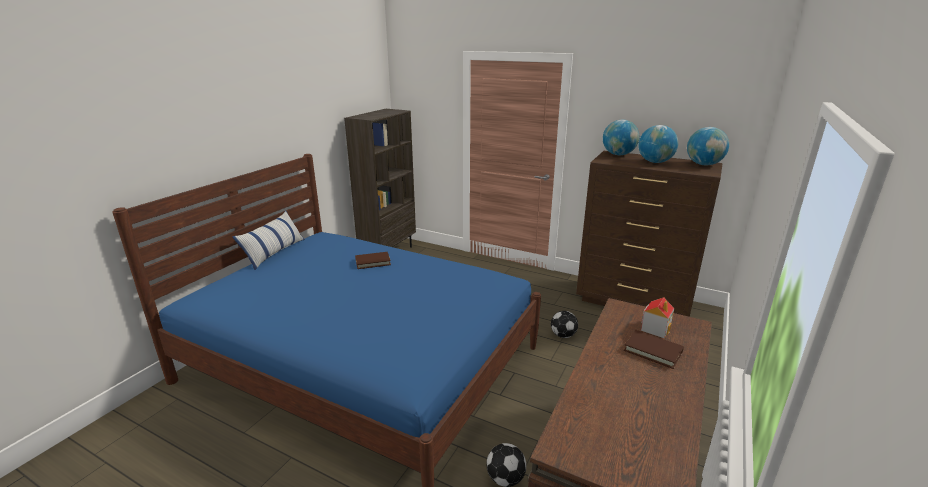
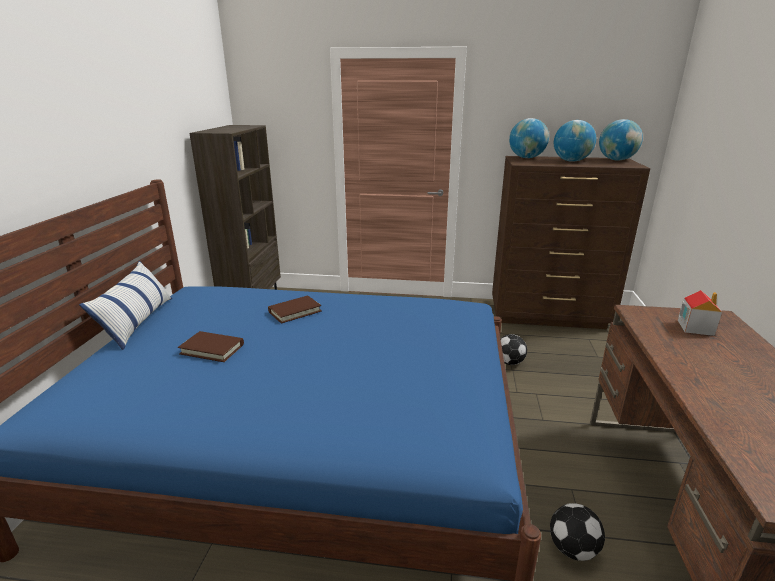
camera: 20 degrees left, 0 degrees up
(653, 351) = (722, 351): brown book -> brown book (212, 349)

